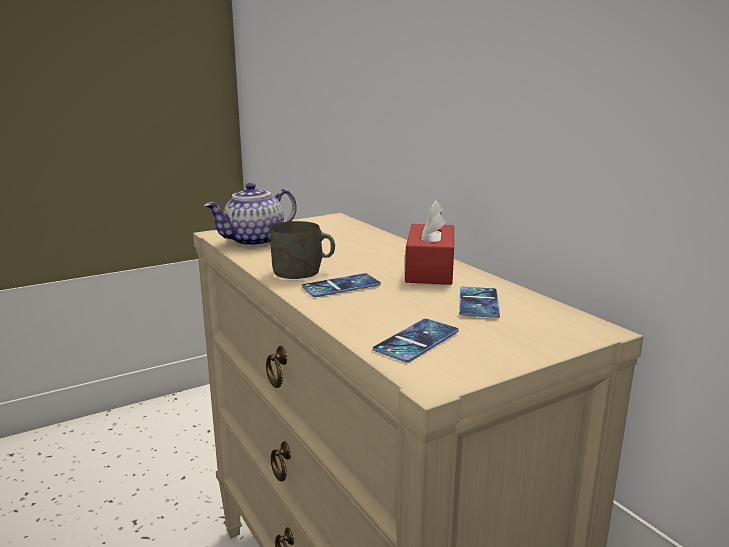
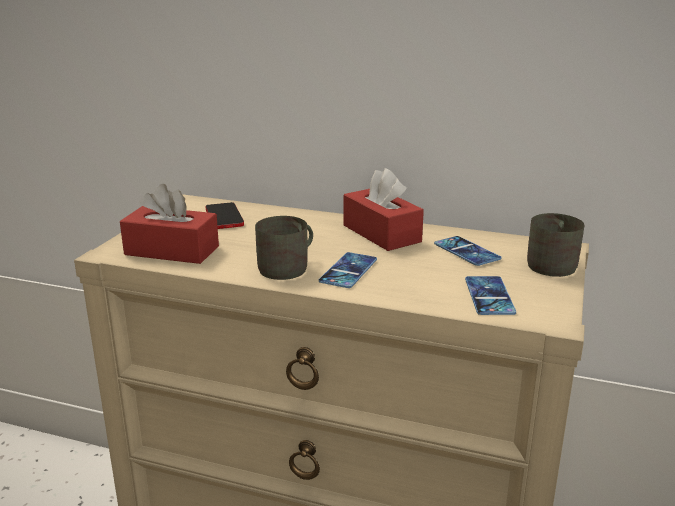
camera: 40 degrees left, 5 degrees up
(254, 241) = (172, 250): teapot -> red tissue box
(334, 231) = (224, 217): none -> phone
(551, 339) = (554, 264): none -> grey mug

